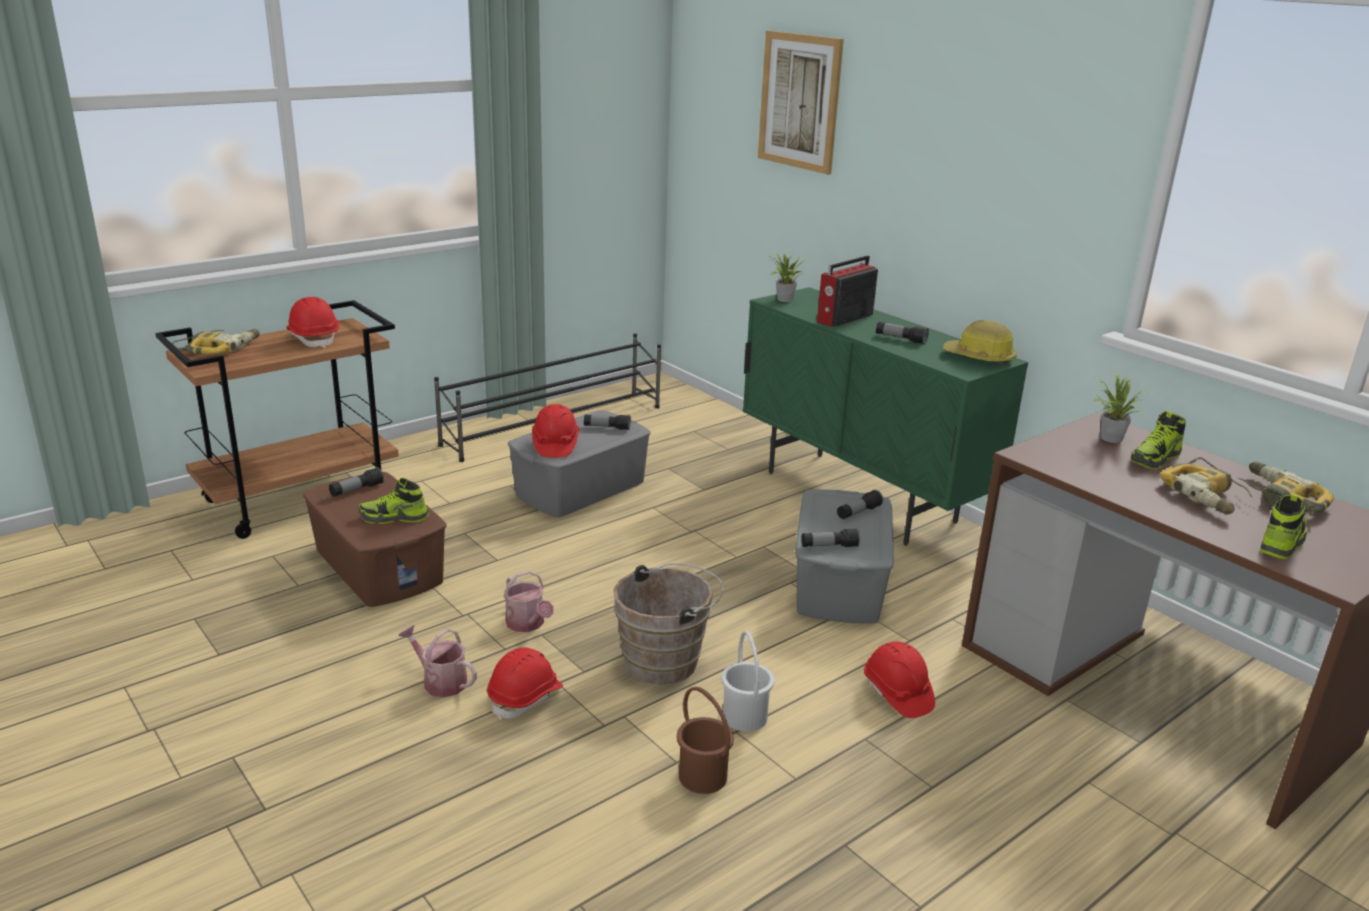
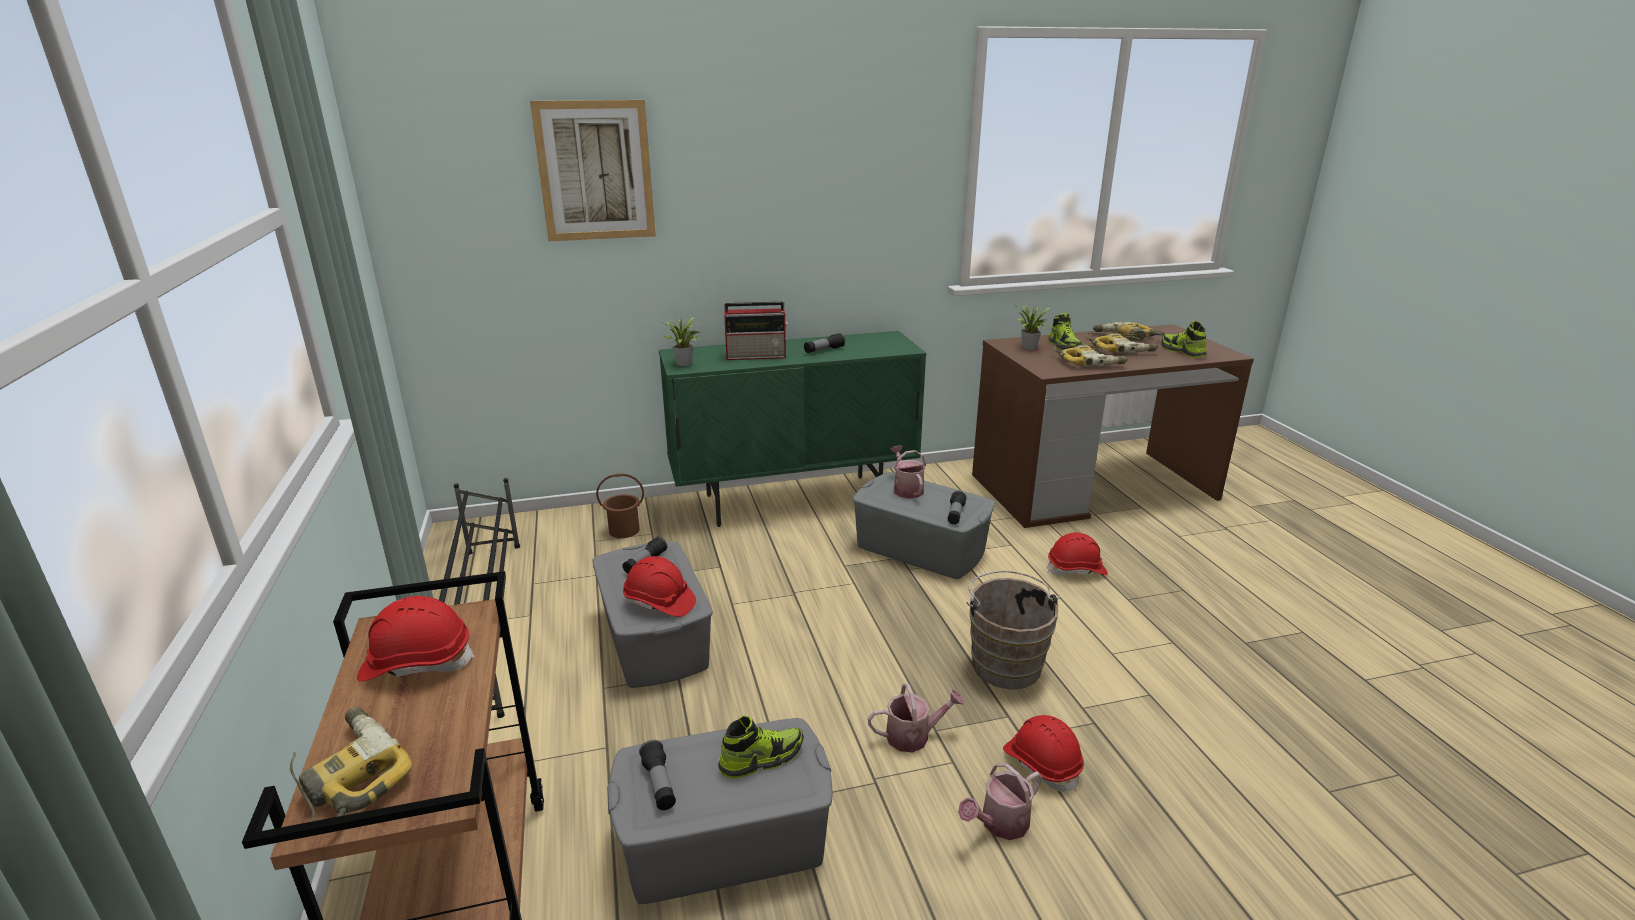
camera: 65 degrees left, 0 degrees up
(379, 565) = (723, 840): brown storage box -> grey storage box
(394, 518) = (761, 758): shoe -> shoe turned 135 degrees counterclockwise
(702, 777) = (1170, 686): brown bucket -> brown bucket (624, 531)
(745, 716) = (1093, 643): white bucket -> none
(843, 319) = (757, 356): radio -> radio turned 75 degrees counterclockwise
(858, 512) = (906, 489): flashlight -> watering can
(979, 357) = (882, 339): hard hat -> none
(1109, 476) = (1089, 362): none -> power drill

